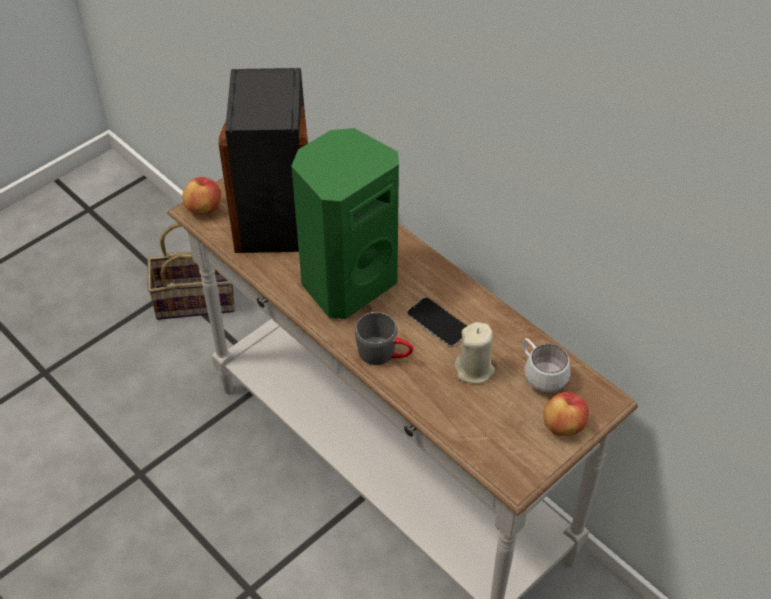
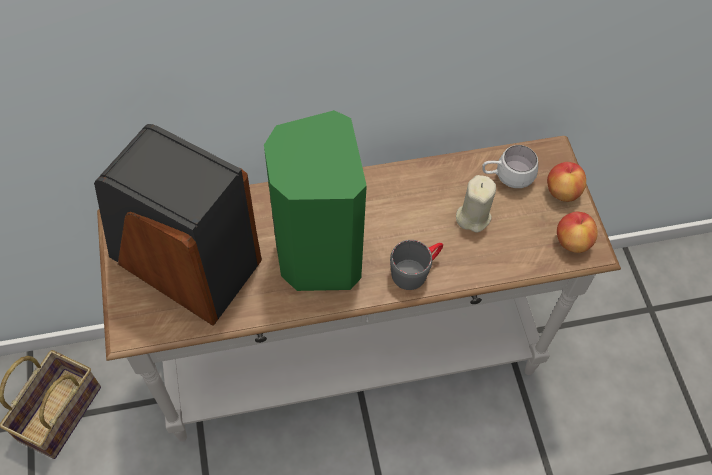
camera: 60 degrees left, 10 degrees up
(204, 208) = (133, 323): apple -> apple (572, 241)
(438, 323) = (409, 214): phone -> none

